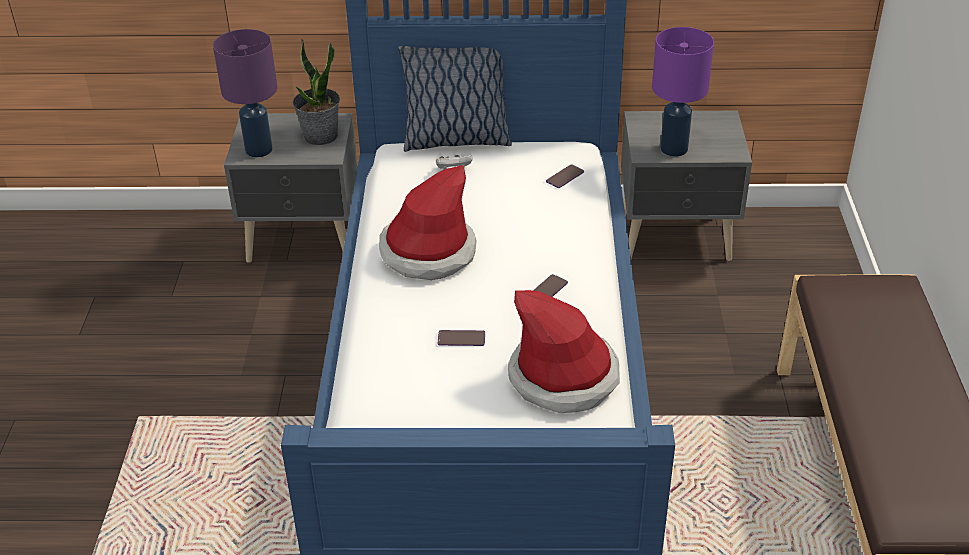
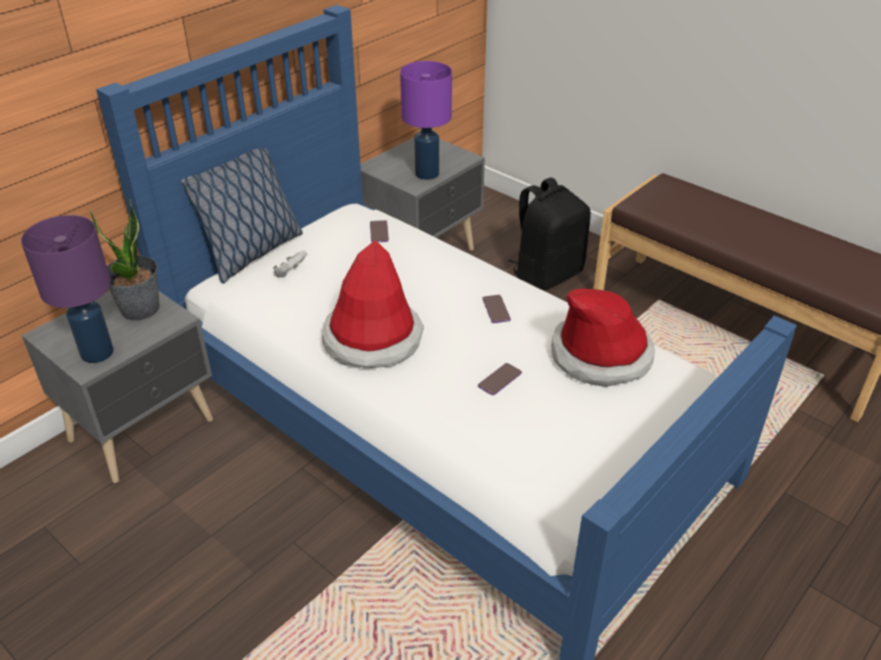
camera: 50 degrees left, 0 degrees up
(765, 324) = (547, 274): none -> black backpack

